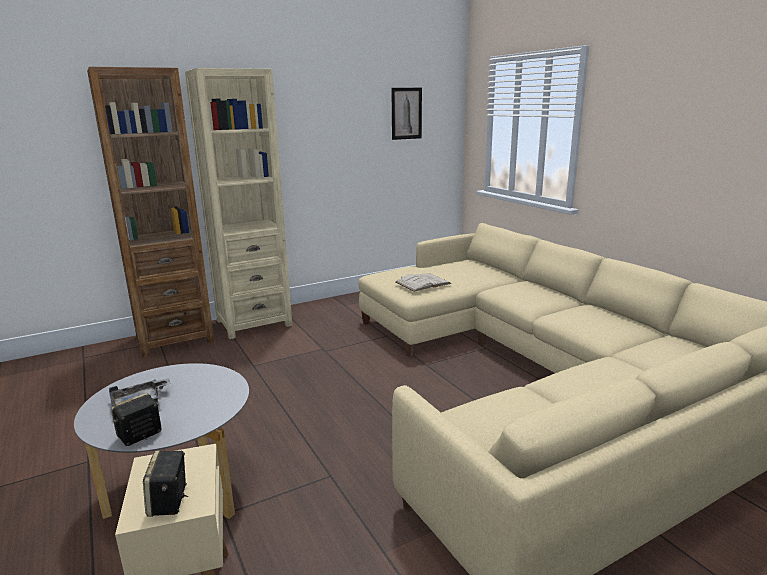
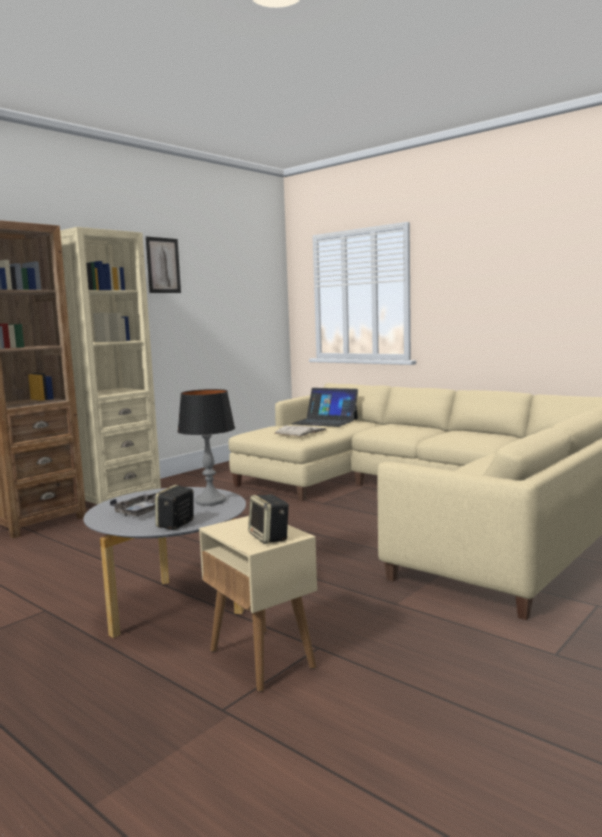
camera: 20 degrees left, 10 degrees down
(212, 399) = (210, 501): none -> table lamp
(406, 113) = (240, 286): picture -> picture (163, 265)
(461, 269) = (325, 421): none -> laptop

